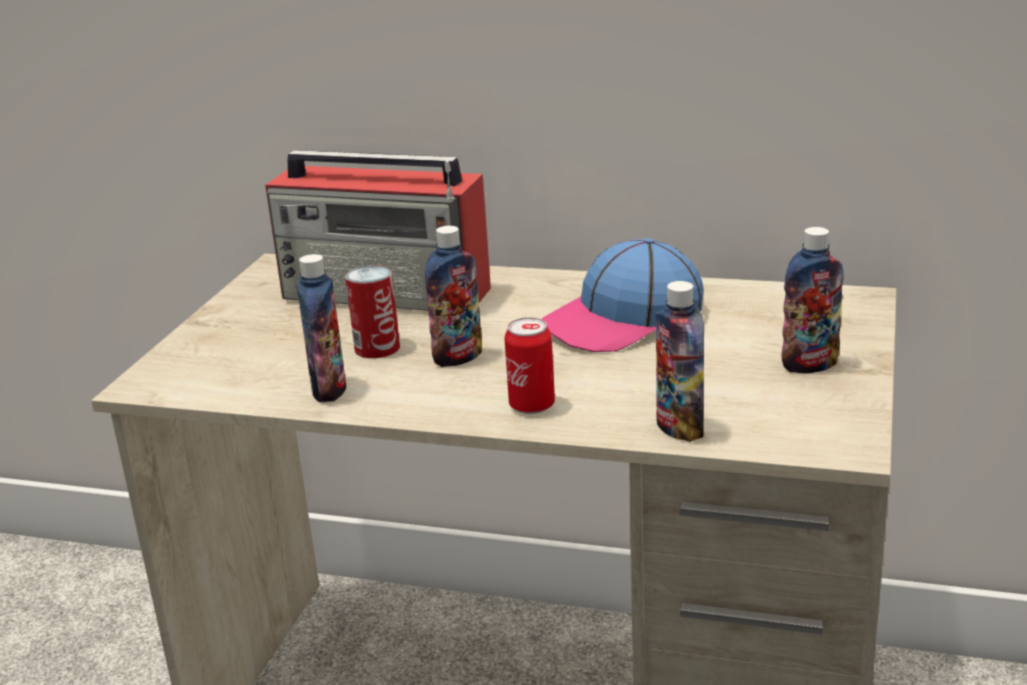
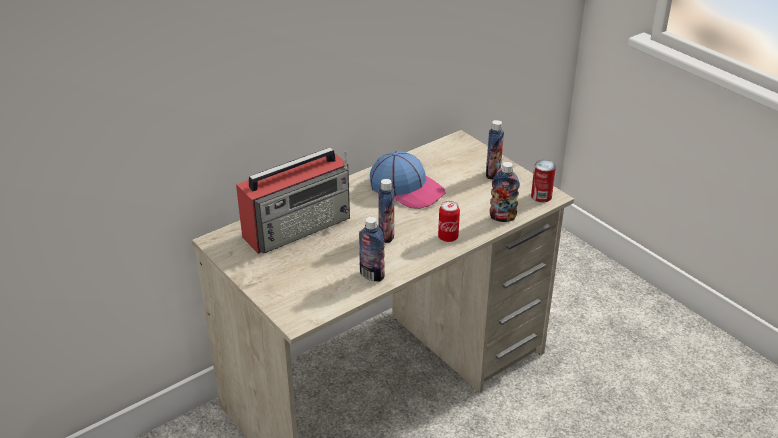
camera: 55 degrees left, 10 degrees up
(377, 348) = (349, 250): can -> can (541, 196)
(623, 320) = (407, 188): cap -> cap turned 60 degrees counterclockwise

